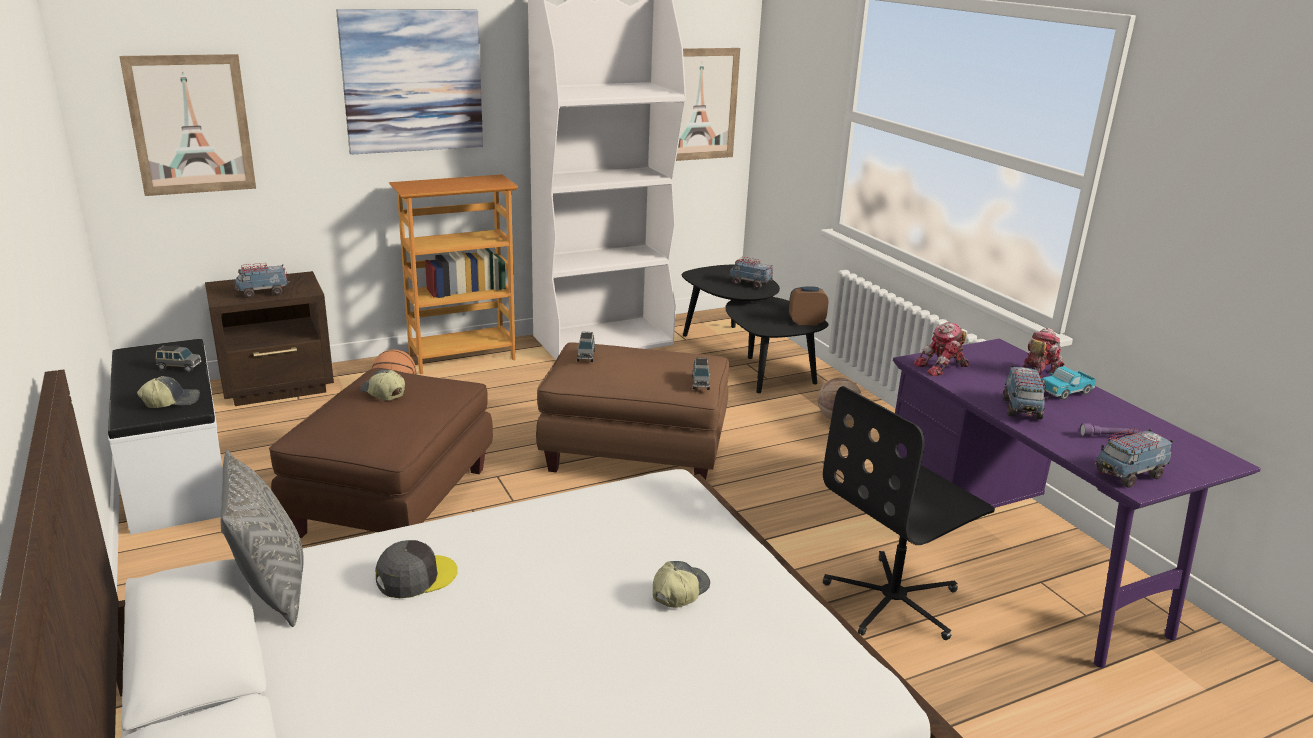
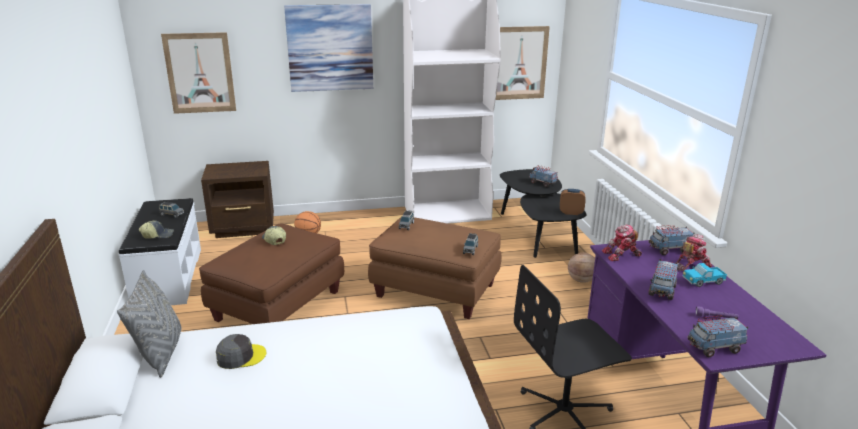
camera: 15 degrees right, 0 degrees up
(263, 293) = (233, 173): toy truck -> toy truck (669, 250)
(462, 357) = (356, 218): bookcase -> none
(679, 591) = (390, 387): cap -> none

